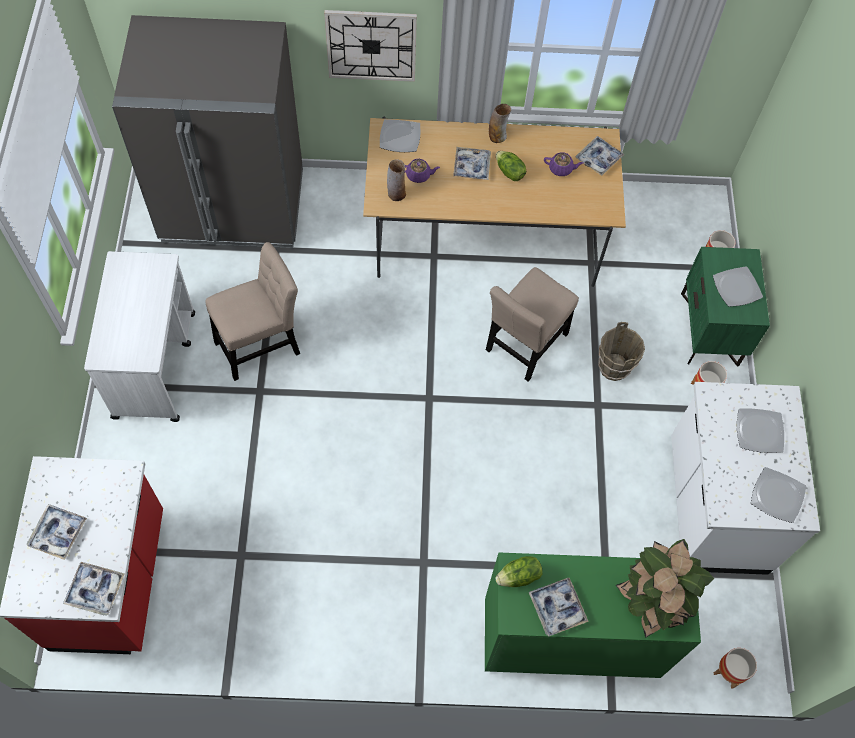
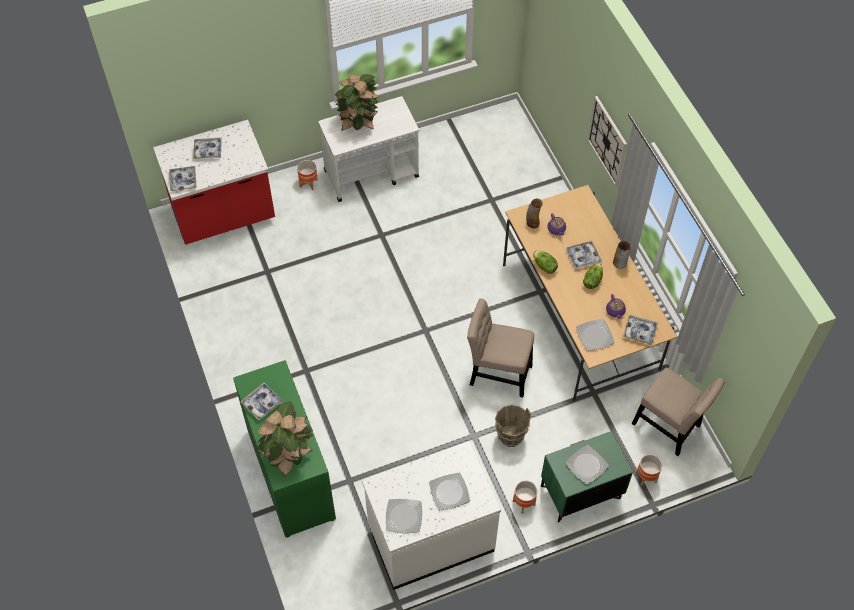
camera: 70 degrees right, 5 degrees down
(123, 320) = (359, 124): none -> potted plant
(233, 207) = (510, 163): grey fridge -> none
(261, 345) = (415, 222): beige chair -> beige chair (669, 427)
(400, 137) = (582, 207): plate -> plate (595, 336)
(519, 577) = (273, 376): lettuce -> lettuce (544, 266)
(729, 672) = (308, 582): planter -> planter (308, 183)

